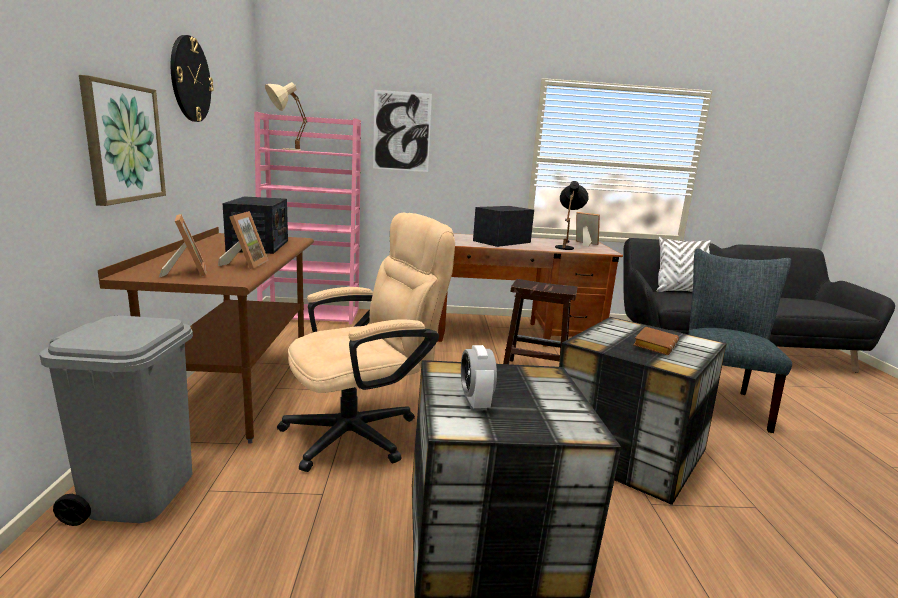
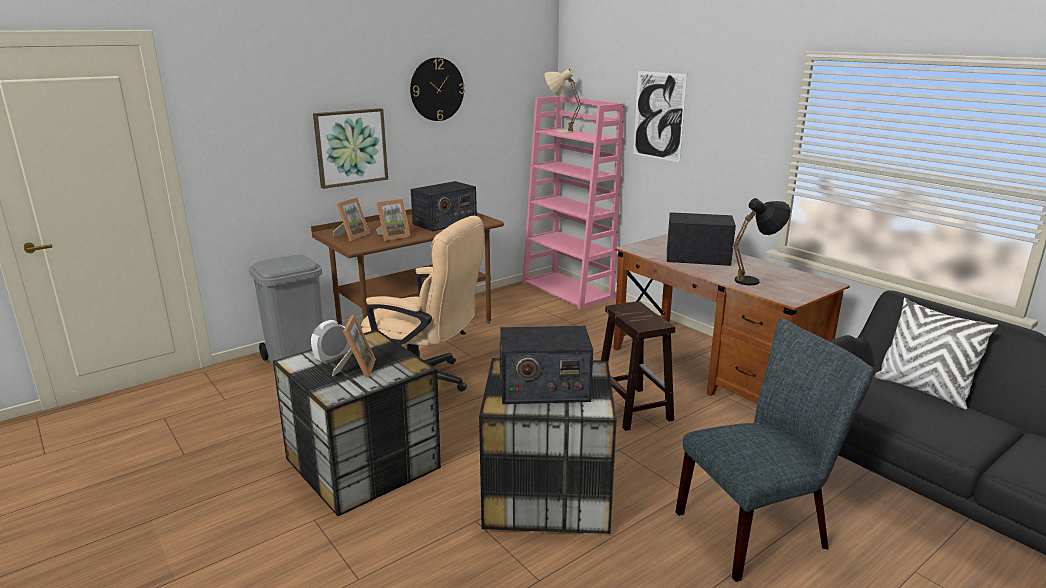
camera: 55 degrees right, 5 degrees up
(584, 244) = (804, 283): picture frame -> picture frame (356, 369)
(654, 345) = (543, 389): brown book -> radio

